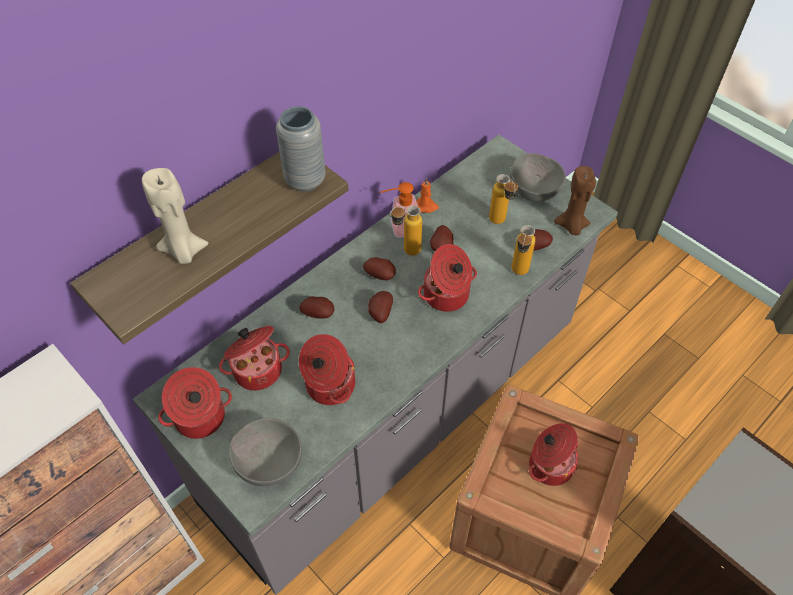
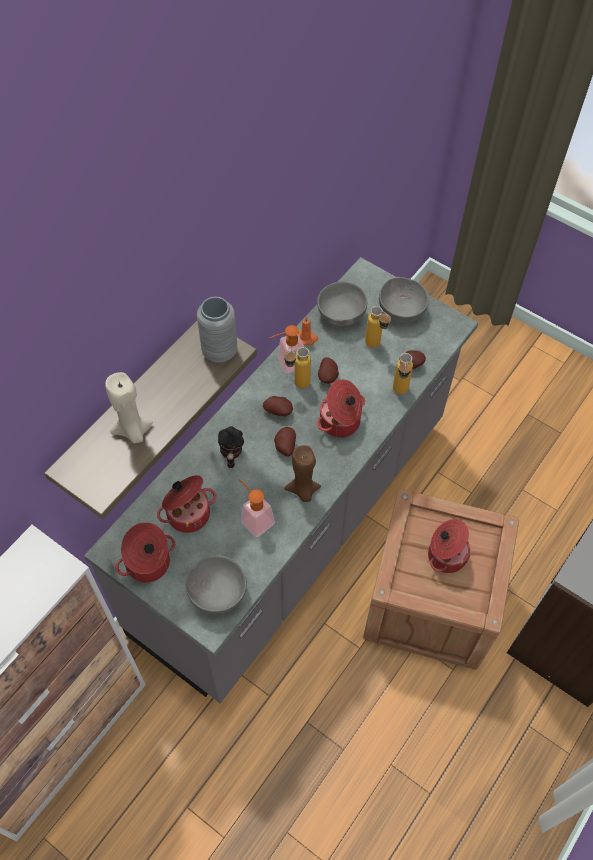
camera: 10 degrees left, 5 degrees up
(319, 313) = (231, 454): potato -> mug
(329, 385) = (254, 518): cooking pot -> soap dispenser
(467, 188) = (340, 316): none -> grey bowl
(571, 226) = (439, 341): brown candle -> brown candle (303, 491)

